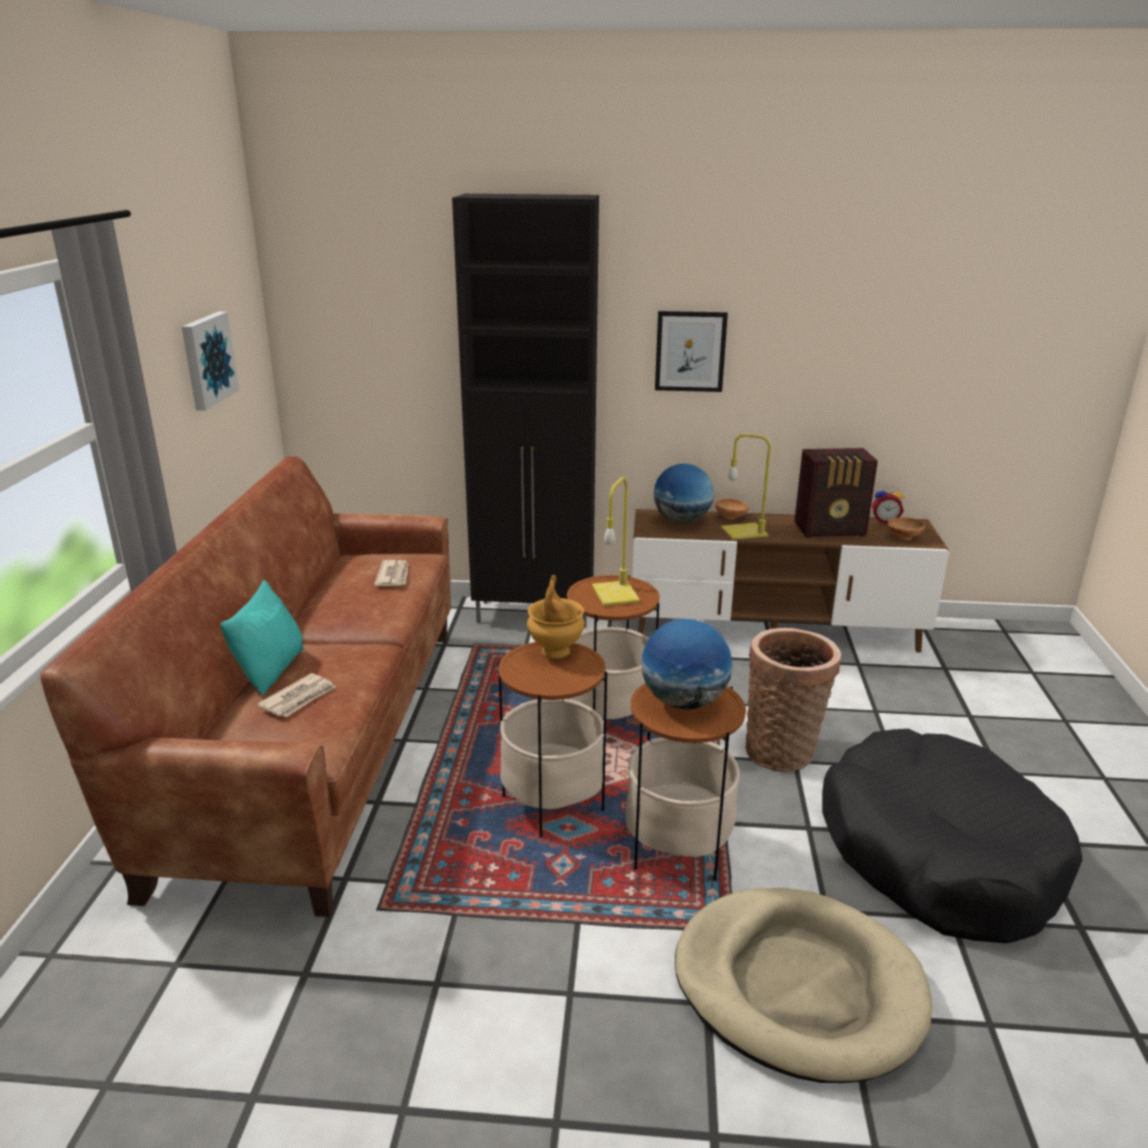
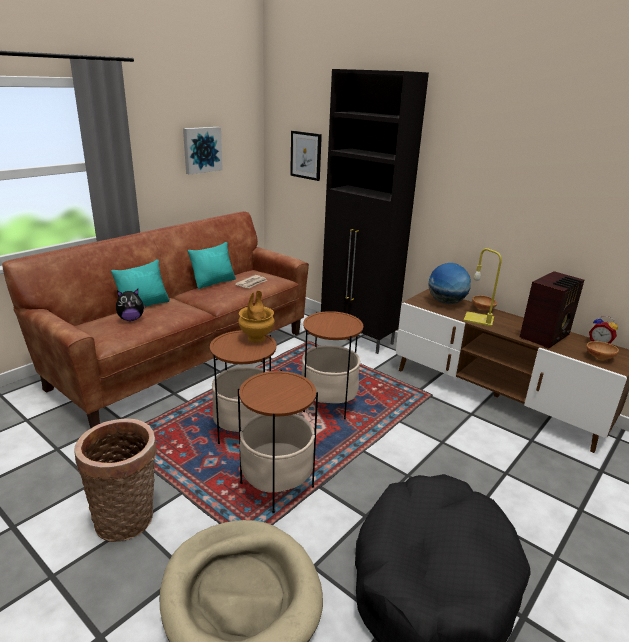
camera: 35 degrees right, 0 degrees up
(299, 698) = (131, 319): newspaper -> plush toy
(325, 595) = (214, 282): none -> turquoise pillow
(614, 593) = (334, 323): yellow table lamp -> none
(684, 702) = (278, 388): globe -> none
(690, 351) = (475, 187): picture -> picture (306, 155)
(783, 750) = (408, 465): basket -> basket (128, 520)
(831, 530) = (546, 336): radio -> radio turned 75 degrees counterclockwise

